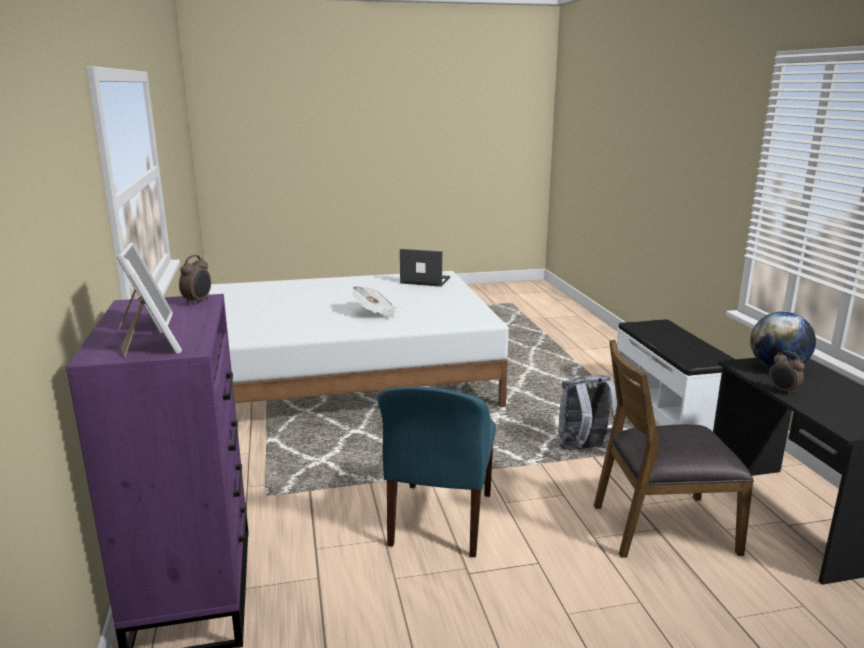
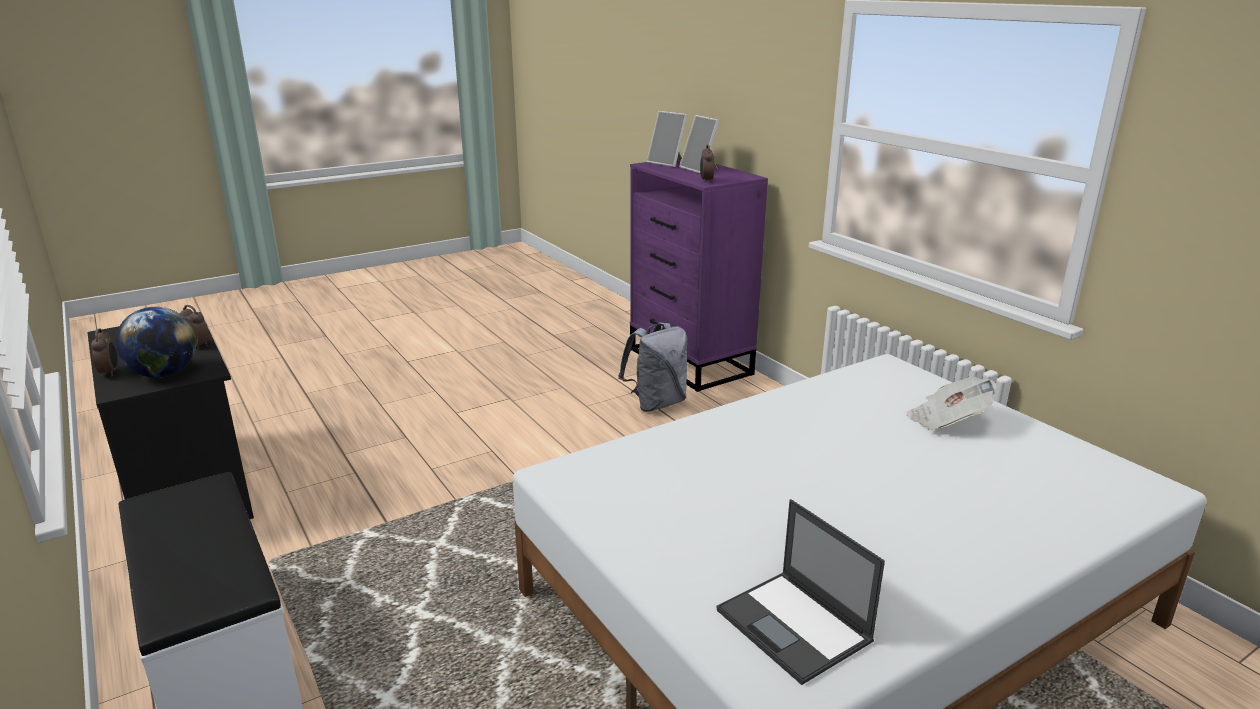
camera: 160 degrees right, 5 degrees up
(375, 313) = (757, 457): newspaper -> newspaper (947, 421)
(424, 280) = (795, 626): laptop -> laptop turned 60 degrees clockwise
(440, 521) = (547, 425): blue chair -> none
(584, 450) = (397, 531): grey backpack -> grey backpack (656, 403)
(662, 527) = (337, 456): brown chair -> none
(830, 375) = (110, 372): none -> alarm clock

